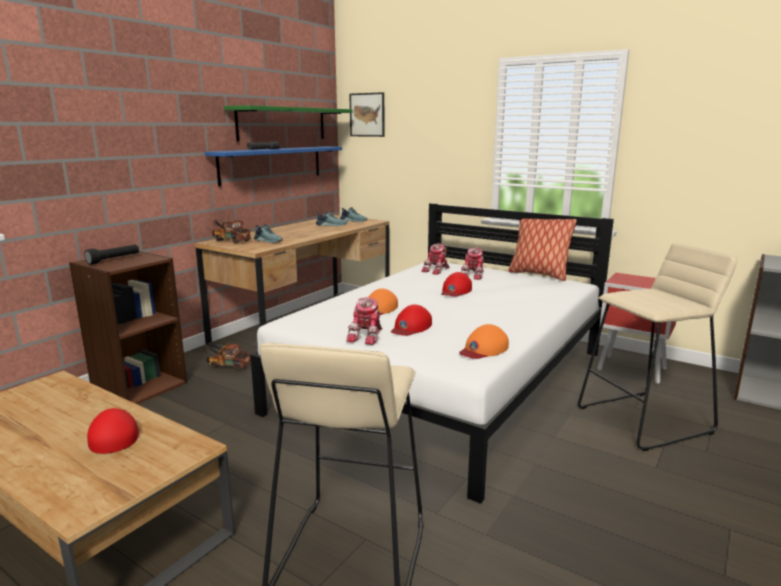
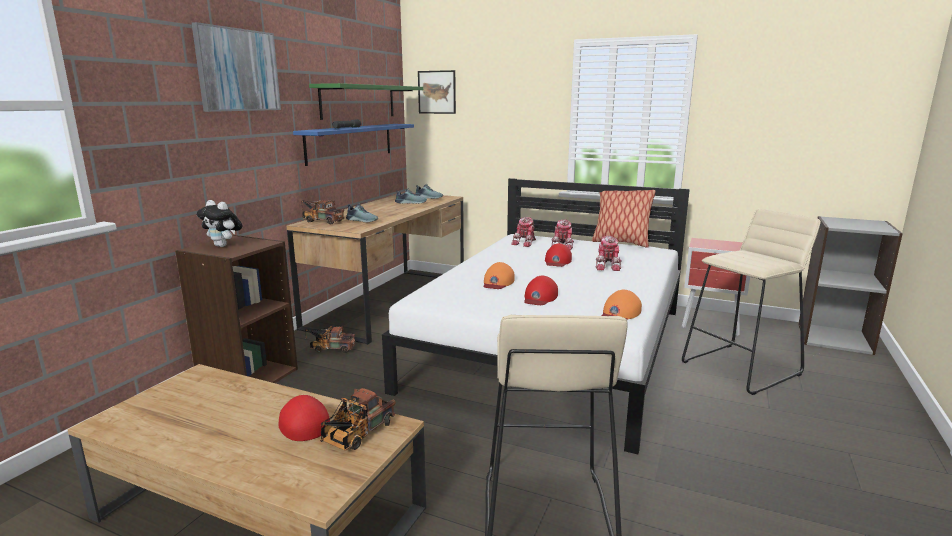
camera: 10 degrees left, 0 degrees up
(114, 260) = (223, 246): black flashlight -> plush toy
(142, 92) = (238, 70): none -> picture
(153, 453) = (356, 435): none -> toy truck
(367, 336) = (506, 308): toy robot -> toy robot (608, 266)

